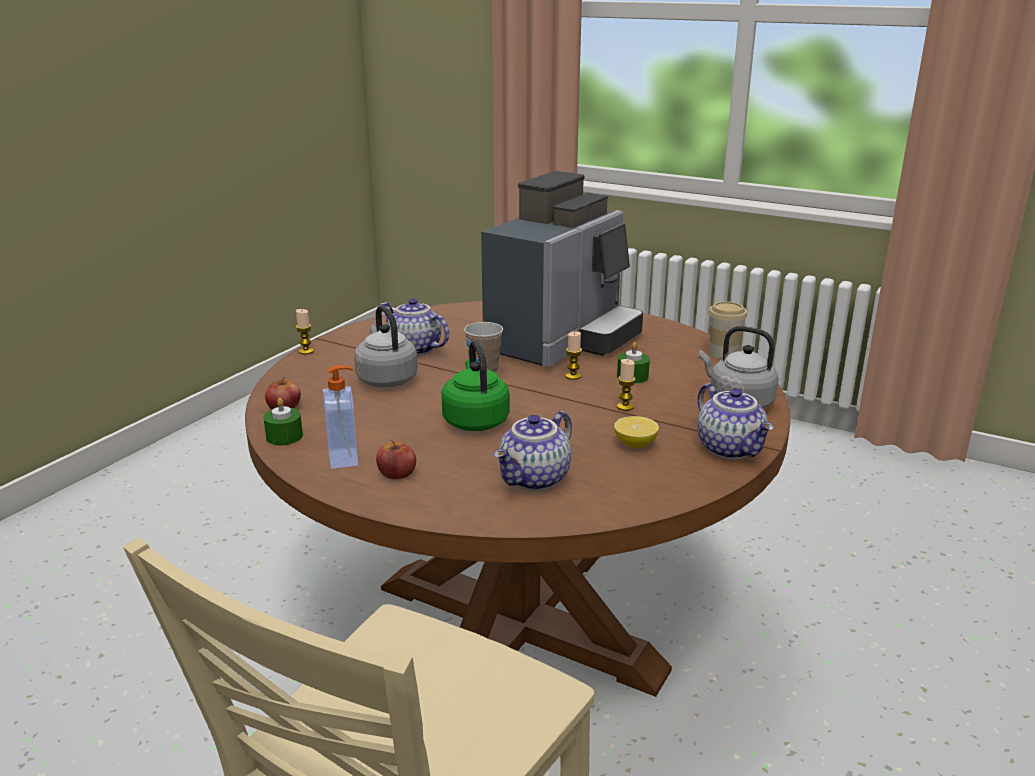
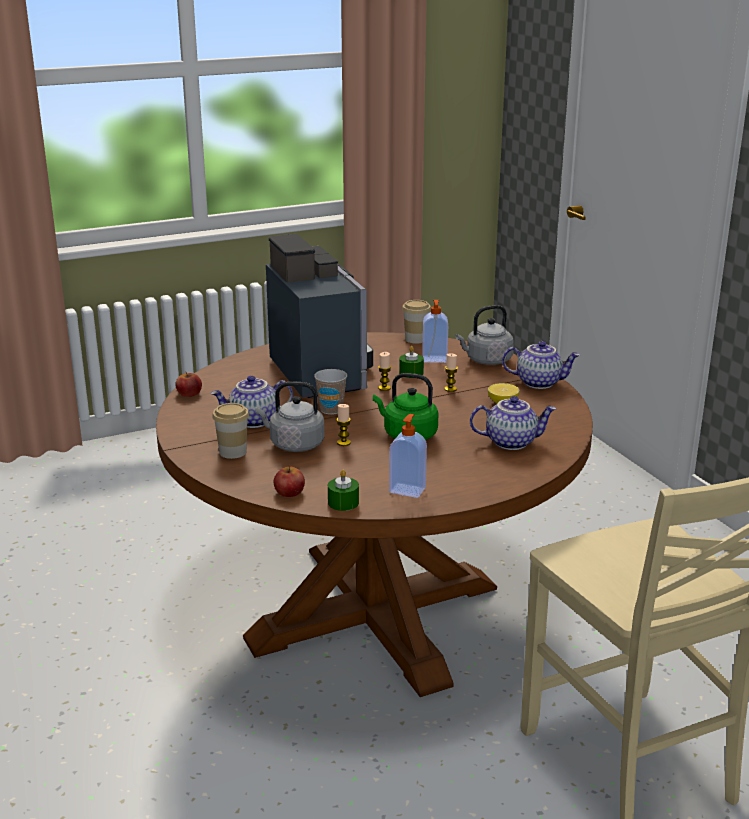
camera: 55 degrees left, 0 degrees up
(306, 351) = (188, 460): candle -> candle (343, 443)
(340, 361) = (233, 452): none -> cup
(397, 473) = (451, 478): apple -> apple (189, 393)
(535, 480) = (511, 442): teapot -> teapot turned 75 degrees counterclockwise
(688, 377) = (434, 359): none -> soap dispenser

